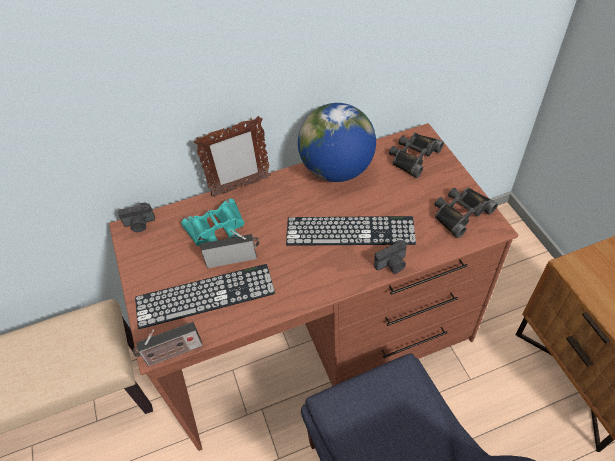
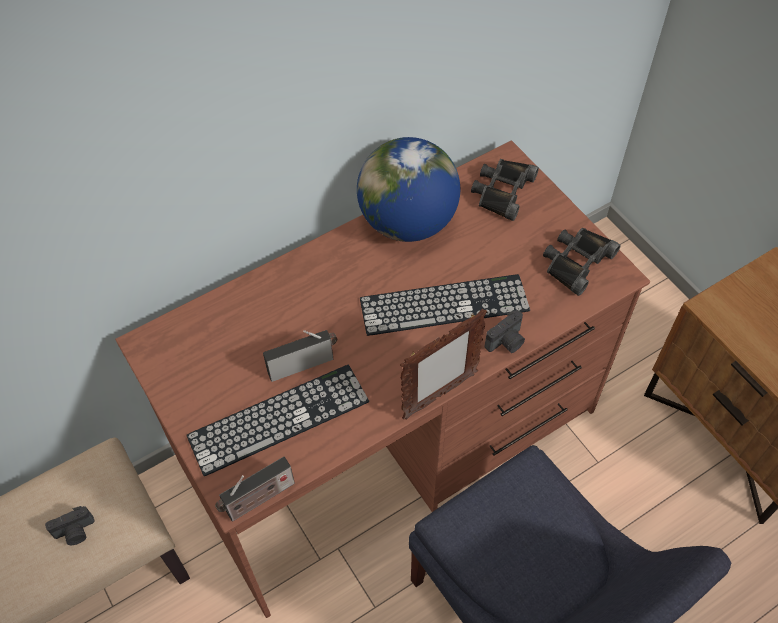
camera: 15 degrees left, 5 degrees up
(139, 224) = (160, 335): camera -> camera (75, 532)
(217, 229) = (269, 327): turquoise binoculars -> none
(240, 187) = (284, 262): picture frame -> picture frame (439, 396)

